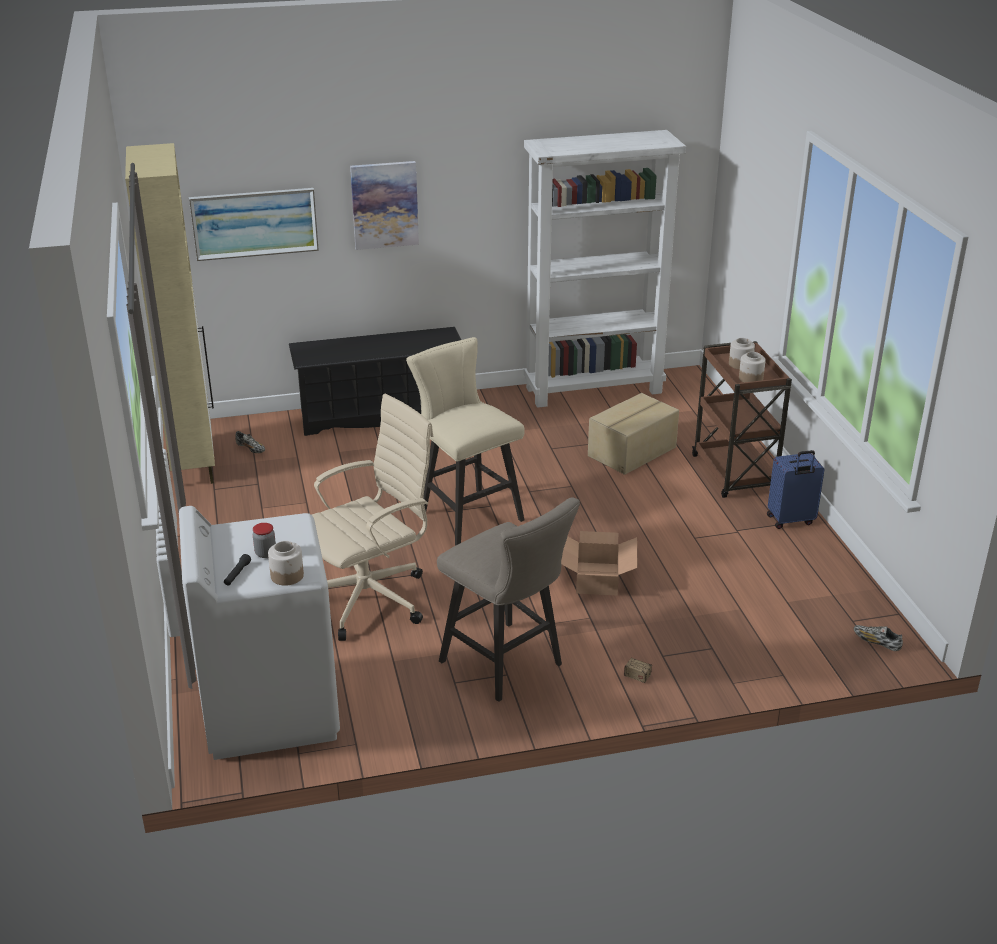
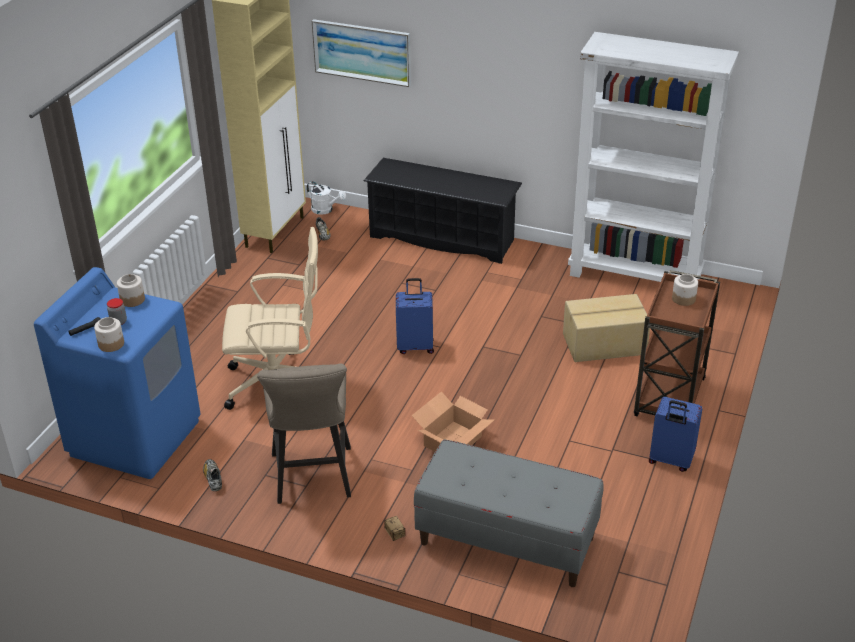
camera: 35 degrees right, 5 degrees up
(226, 426) = (325, 210): none -> white watering can
(269, 708) = (135, 437): white washing machine -> blue washing machine
(384, 205) = (468, 61): picture -> none
(466, 514) = (415, 346): beige stool -> blue suitcase
(740, 638) = (506, 541): none -> grey bench
(750, 378) = (675, 315): jar -> jar (132, 300)
(876, 642) = (616, 599): shoe -> shoe (213, 479)

